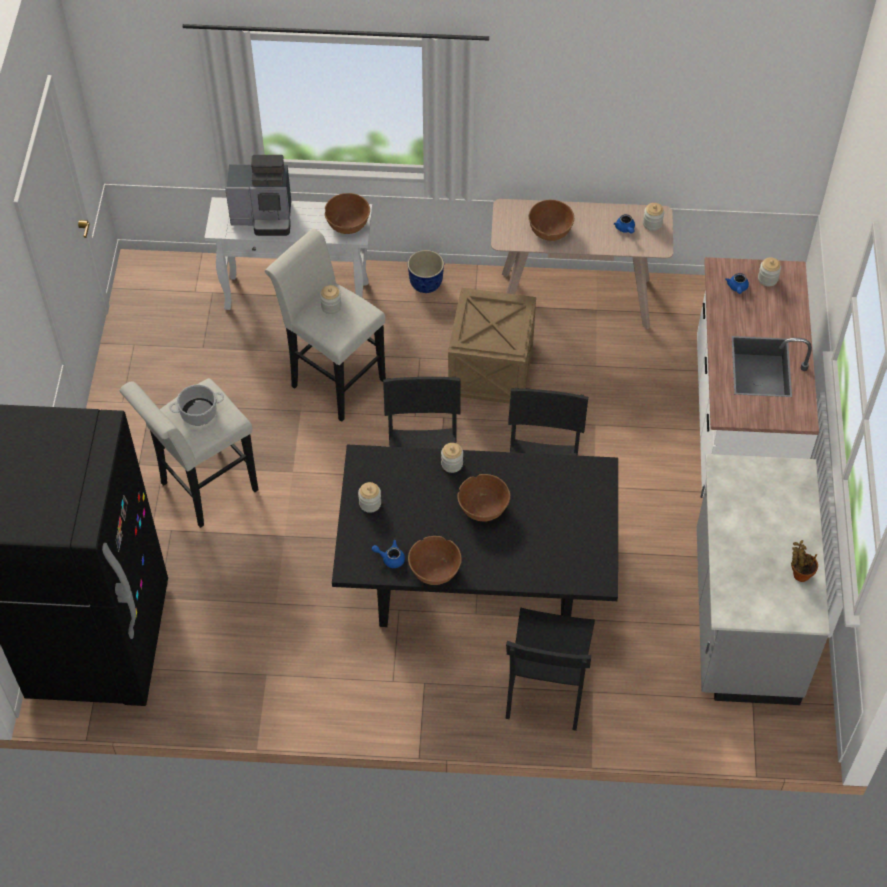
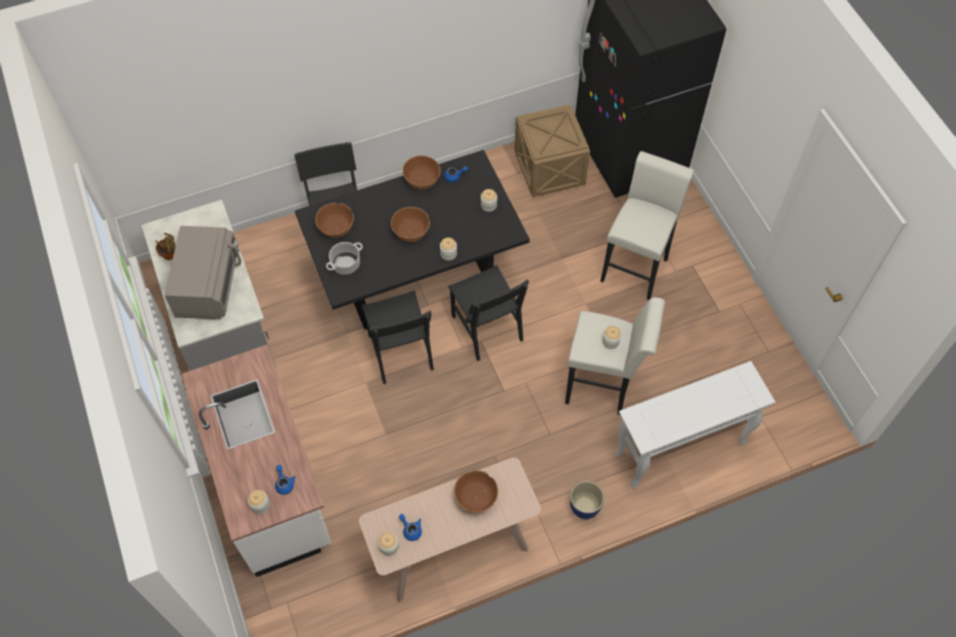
camera: 155 degrees right, 5 degrees up
(199, 412) = (645, 221): cooking pot -> cooking pot (345, 264)
(264, 217) = (719, 400): coffee machine -> none
(348, 224) = (647, 424): brown bowl -> brown bowl (336, 228)
(491, 368) = (489, 449): crate -> crate (549, 169)
(760, 516) = (209, 285): none -> grey microwave

